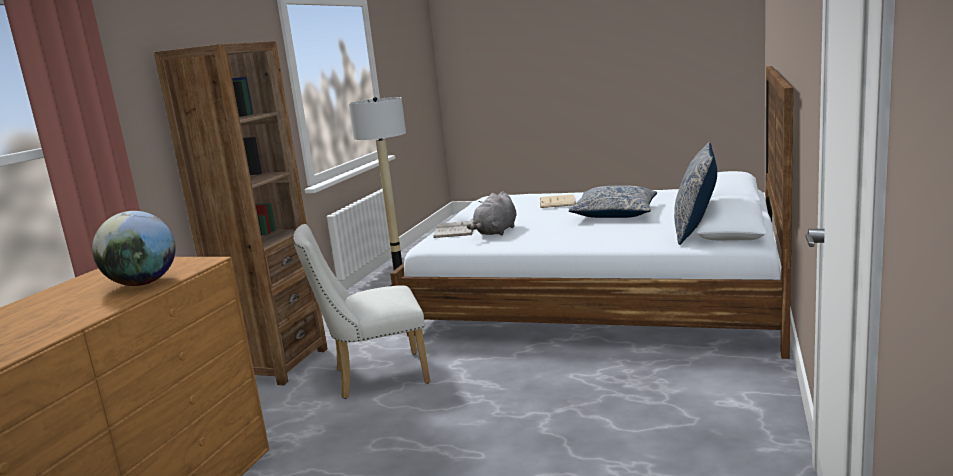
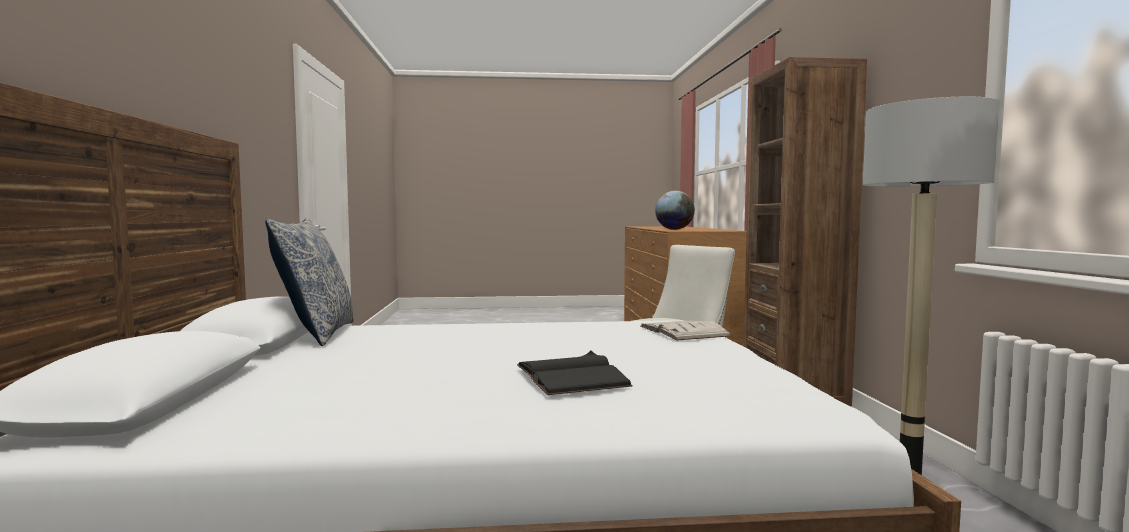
camera: 155 degrees right, 10 degrees down
(496, 232) = (611, 331): grey plush toy -> none
(557, 202) = (571, 375): beige book -> black book
(615, 213) = (430, 359): pillow -> none

